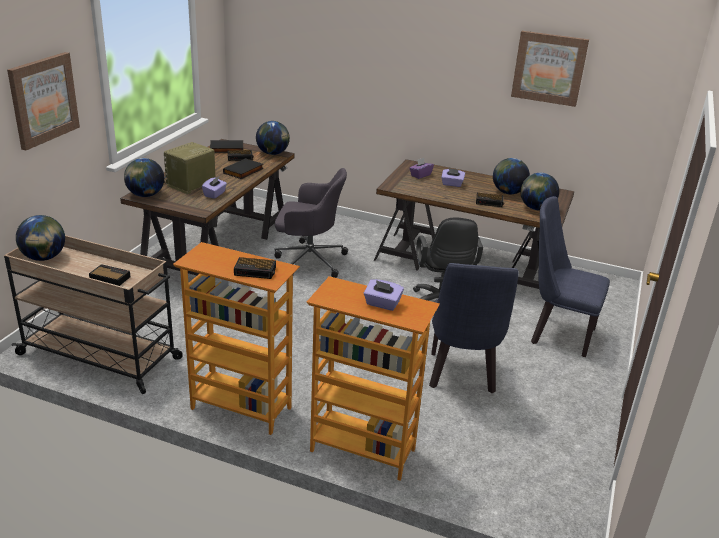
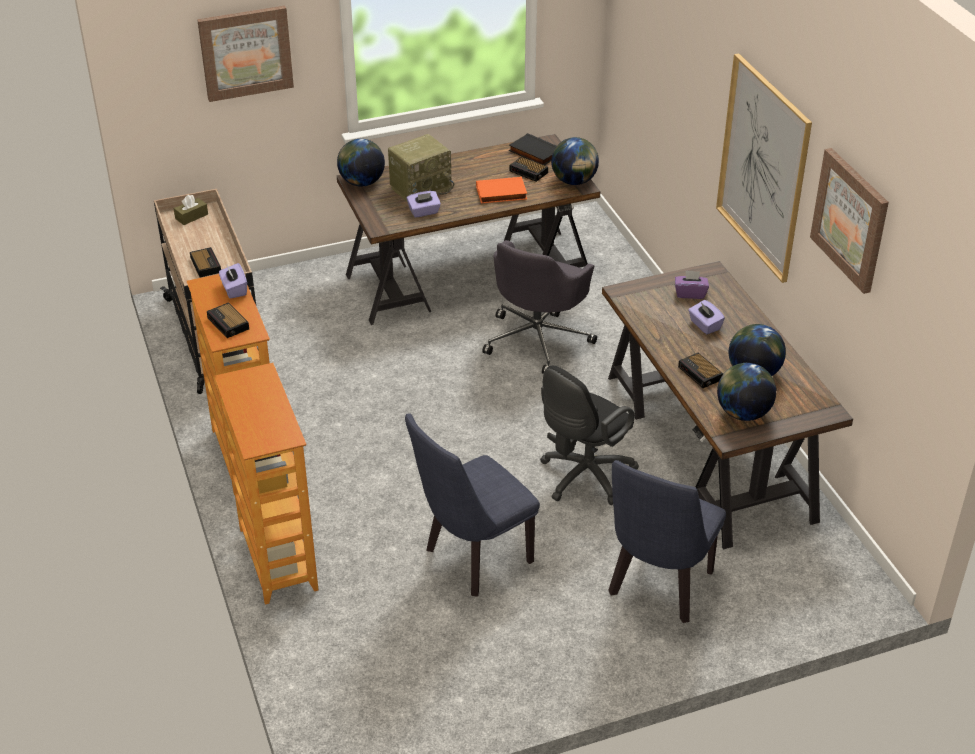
camera: 50 degrees right, 10 degrees up
(44, 258) = (191, 216): globe -> brown tissue box
(191, 185) = (421, 188): radio -> radio turned 150 degrees clockwise
(244, 171) = (501, 194): black book -> orange book
(308, 260) = (538, 339): grey office chair -> grey office chair turned 60 degrees clockwise
(382, 304) = (261, 414): purple tissue box -> purple tissue box (234, 289)
(443, 76) = (762, 168): none -> picture
(556, 334) = (658, 589): blue chair -> blue chair turned 135 degrees counterclockwise

